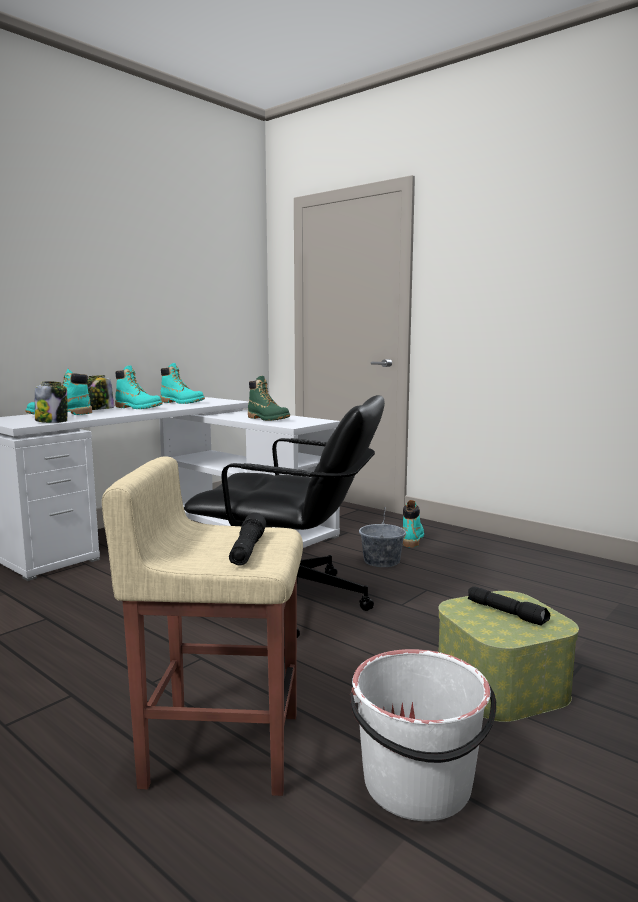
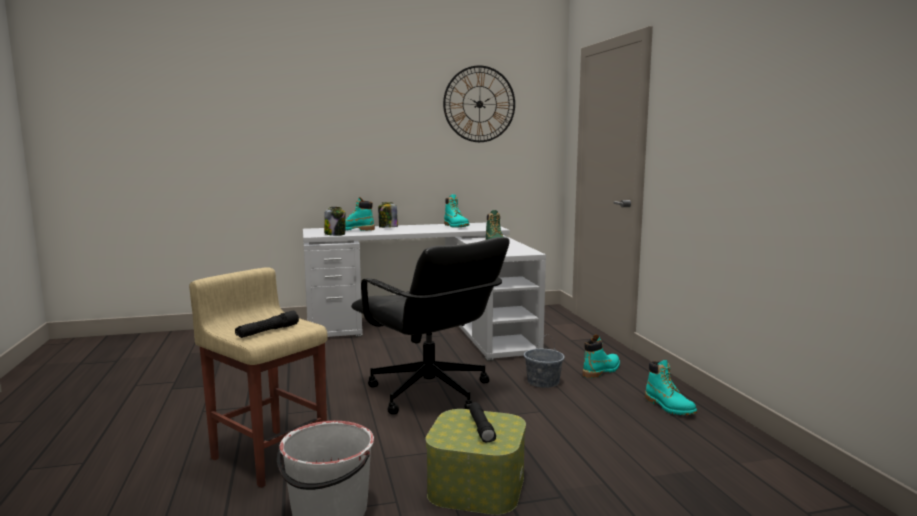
camera: 35 degrees right, 0 degrees up
(138, 408) = (414, 228): turquoise boot -> turquoise boot (669, 407)
(186, 253) = (479, 104): none -> wall clock

